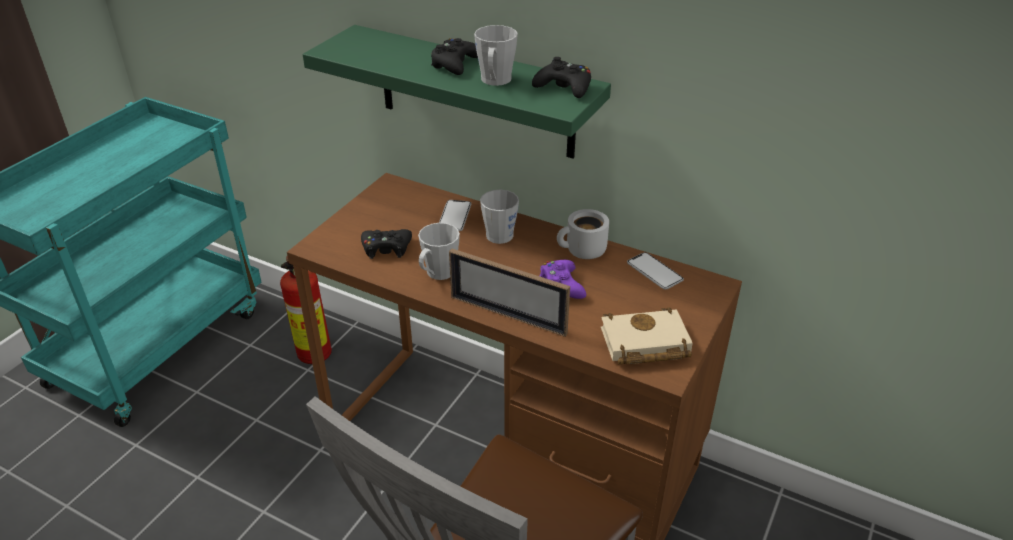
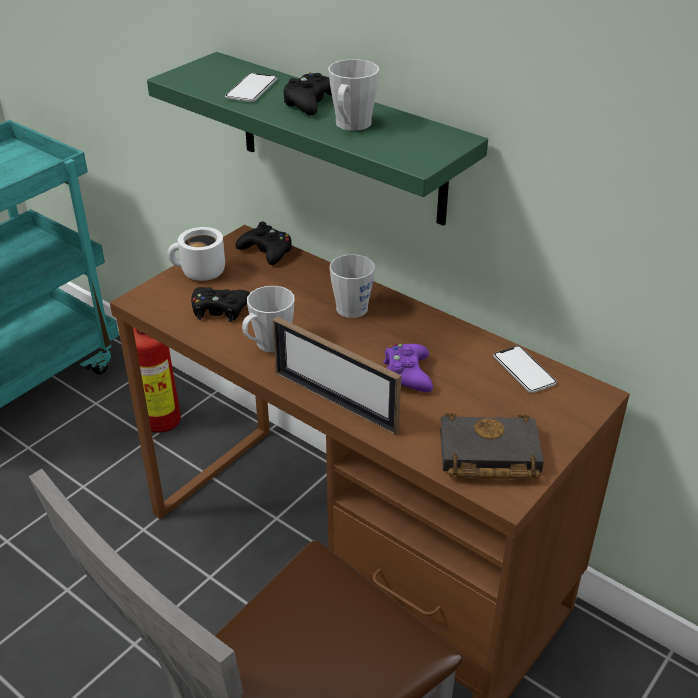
camera: 10 degrees right, 0 degrees up
(454, 216) = (307, 281): phone -> phone (251, 89)
(564, 87) = (430, 139): black game controller -> black game controller (266, 251)
(583, 252) = (444, 337): white mug -> white mug (199, 273)
(643, 344) = (486, 455): beige book -> black book

